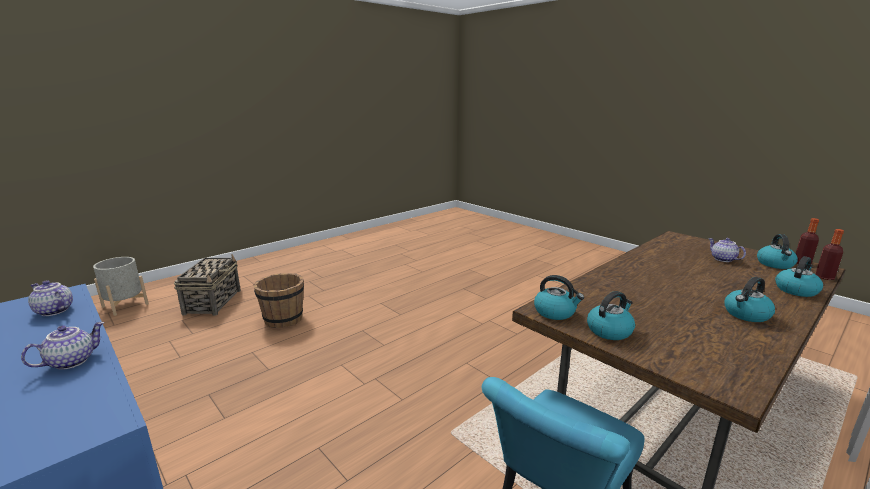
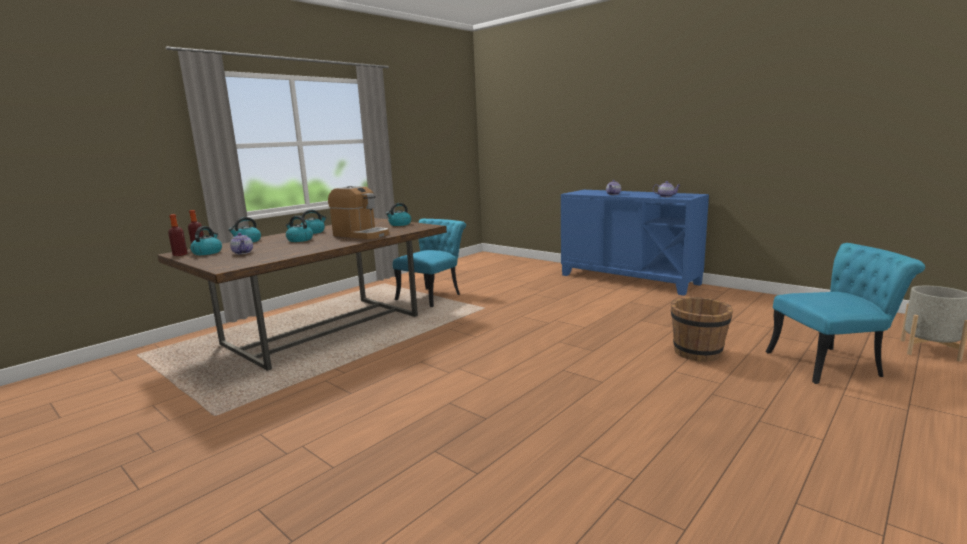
camera: 175 degrees right, 5 degrees down
(213, 301) = (832, 363): basket -> turquoise chair
(555, 312) = (422, 226): kettle -> kettle (299, 240)
(633, 290) = (361, 235): none -> coffee machine

